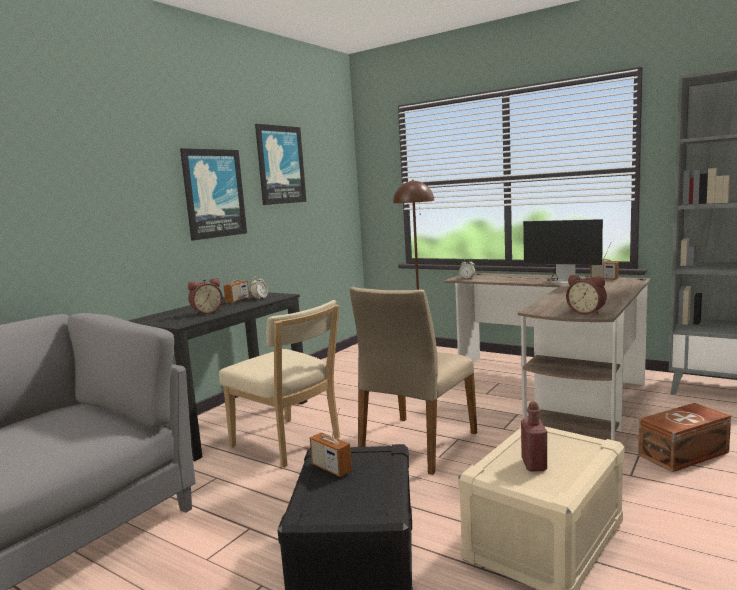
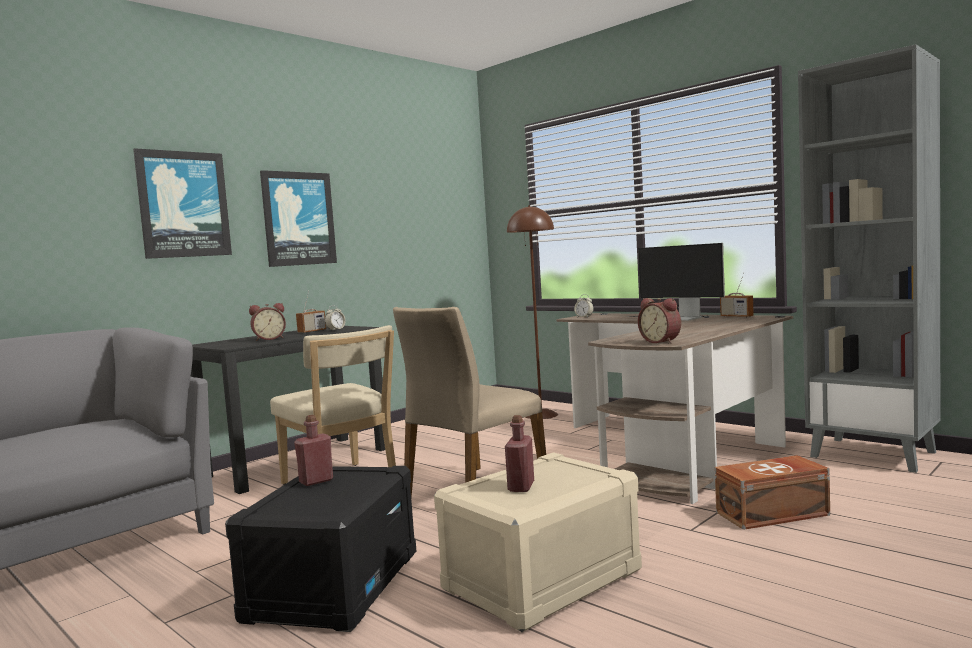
camera: 10 degrees right, 5 degrees down
(280, 165) = (382, 191): picture -> picture (183, 204)
(331, 468) = (316, 481): radio -> red bottle

